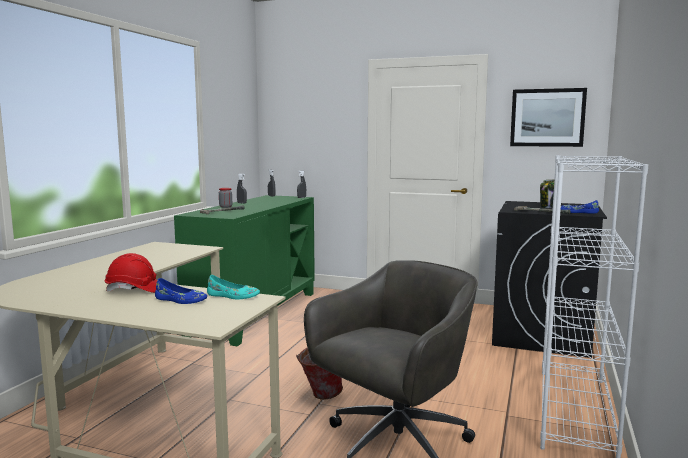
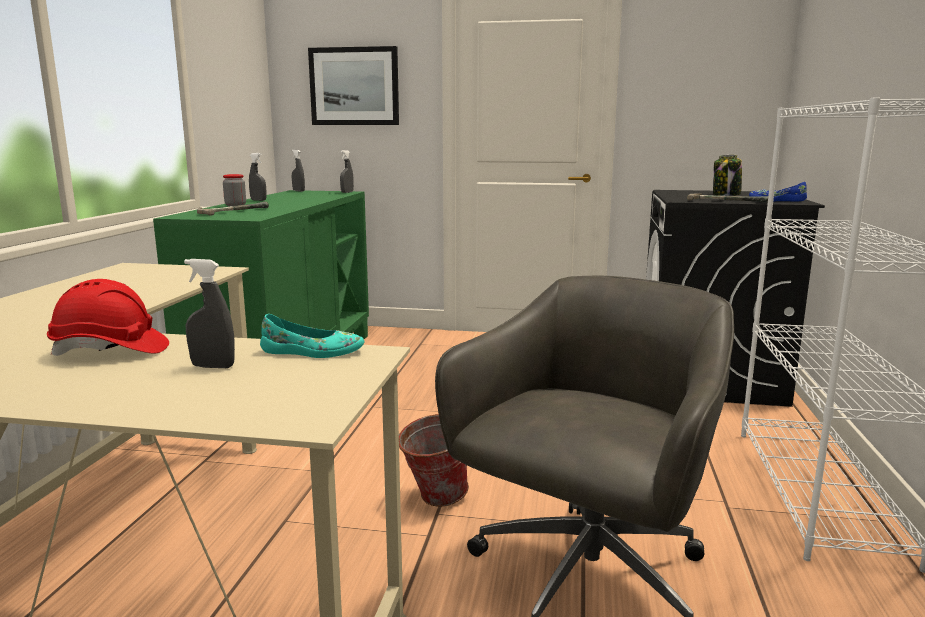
camera: 10 degrees left, 5 degrees up
(180, 300) = (213, 366): blue shoe -> grey spray bottle
(547, 117) = (707, 68): picture -> picture (354, 86)

